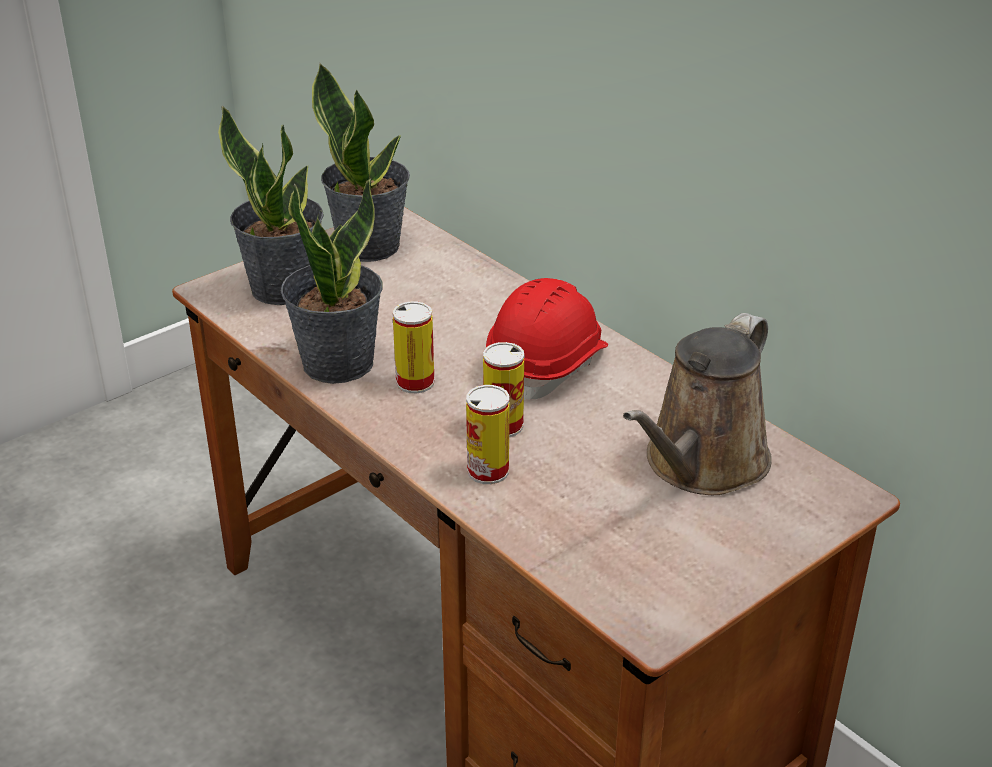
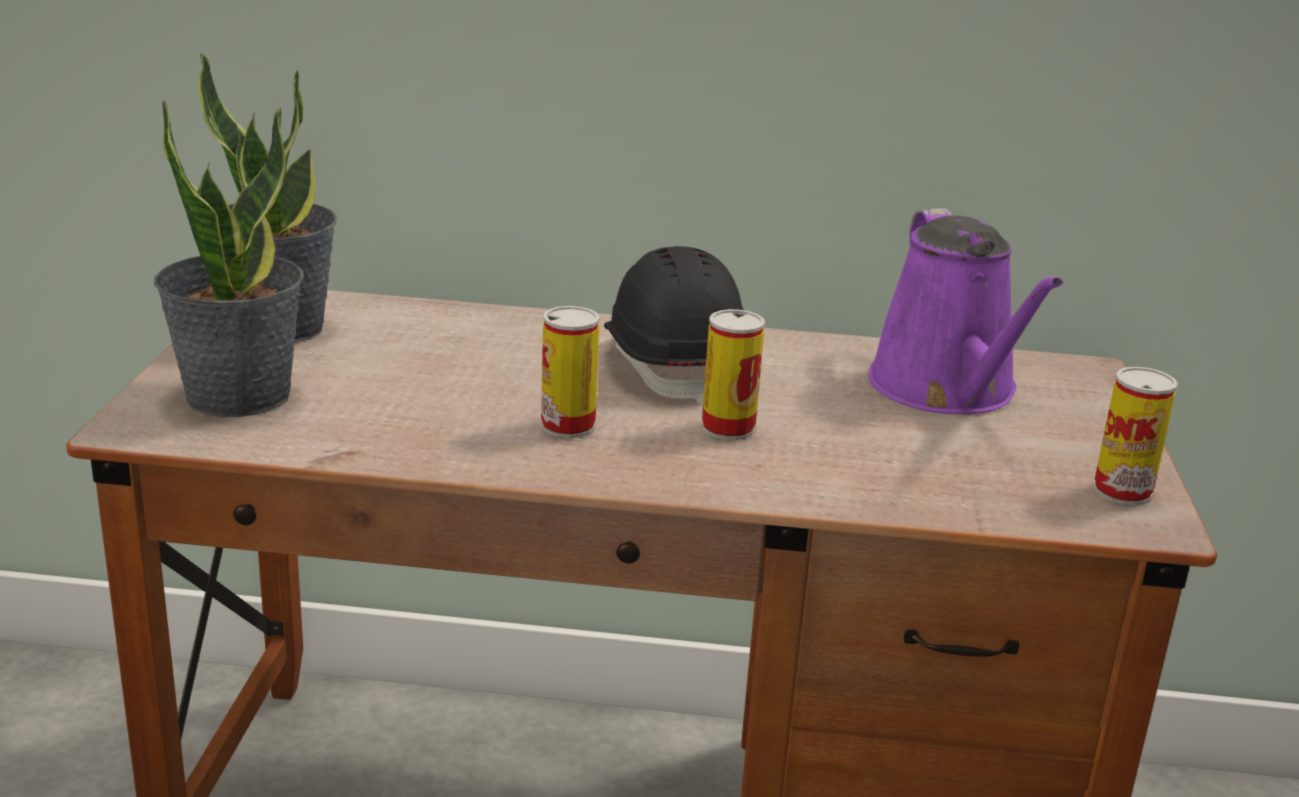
camera: 45 degrees left, 10 degrees down
(337, 362) = (444, 440): potted plant -> none
(488, 471) = (787, 469): can -> can (1122, 491)
(548, 365) = (674, 365): red hard hat -> black hard hat
(701, 465) = (948, 390): brown watering can -> purple watering can

